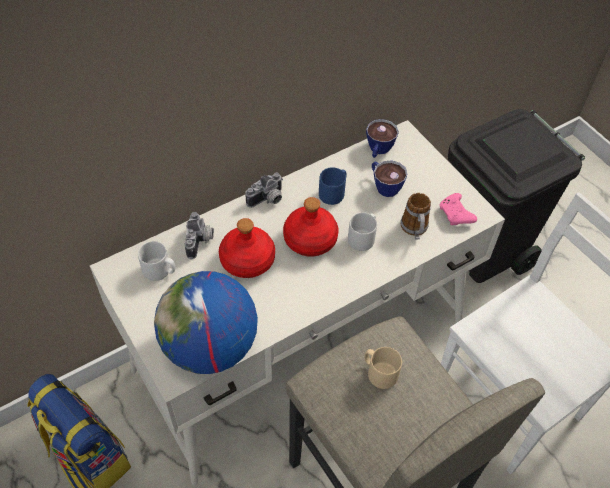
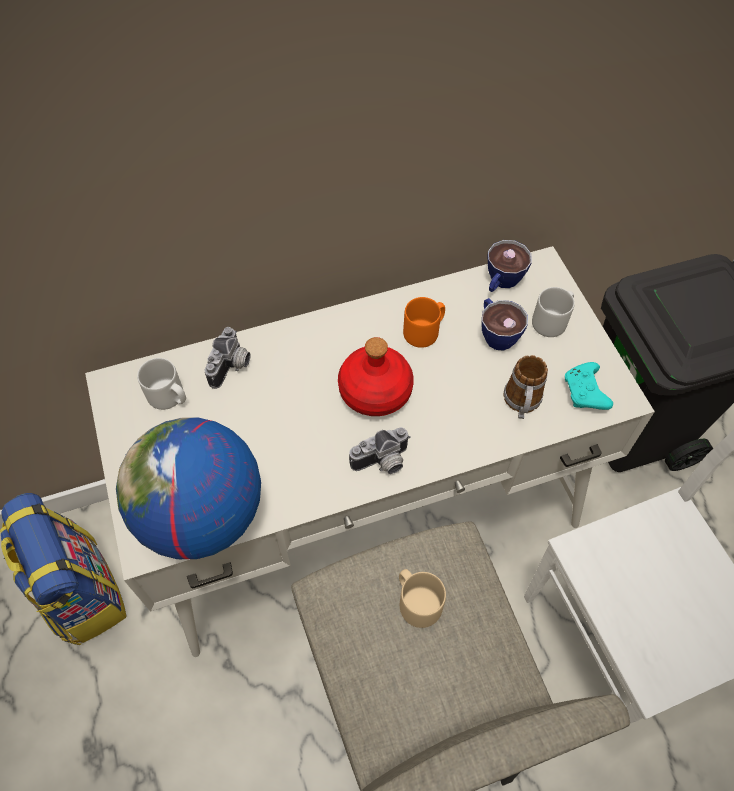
camera: 15 degrees right, 5 degrees up
(248, 260) = (285, 404): red bottle -> none
(267, 200) = (334, 325): camera -> camera (382, 463)
(333, 193) = (424, 331): blue mug -> orange mug
(363, 238) = (447, 402): grey mug -> grey mug (552, 321)
(456, 215) = (585, 393): pink game controller -> turquoise game controller

